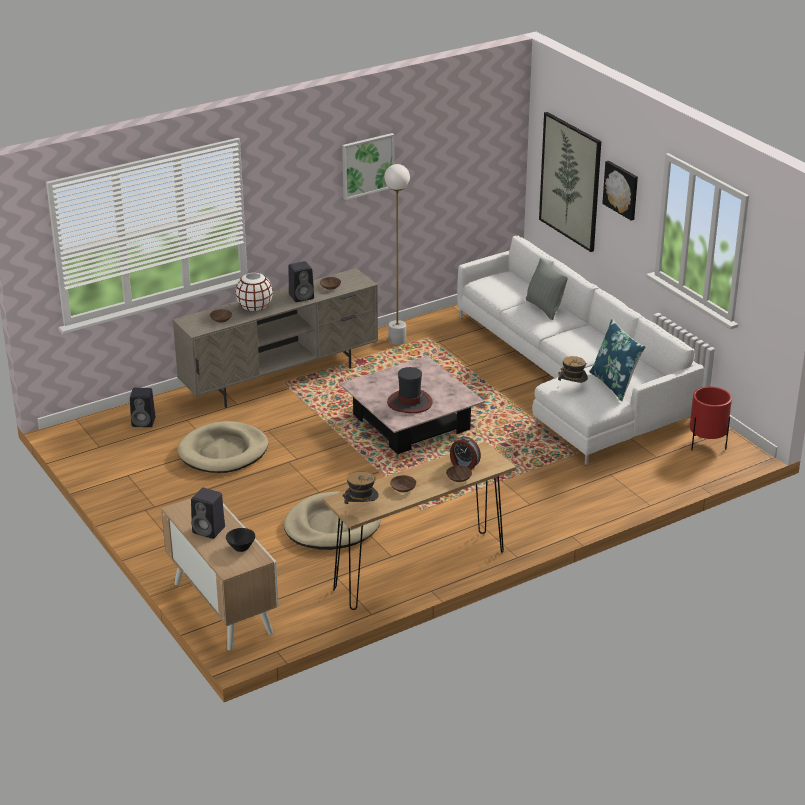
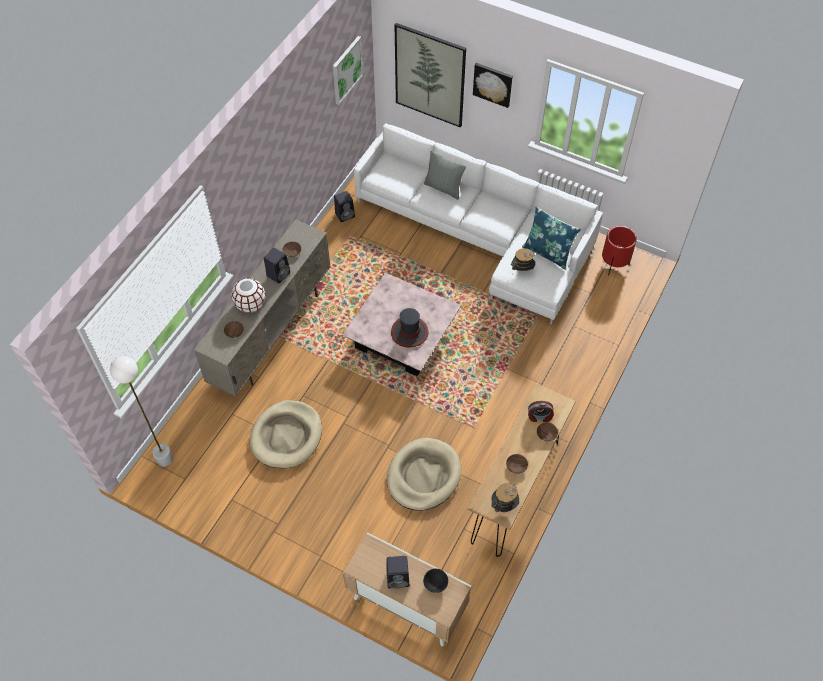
camera: 30 degrees left, 25 degrees up
(144, 422) = (200, 432): black speaker -> black speaker (345, 215)
(367, 165) = (284, 138): picture -> picture (346, 70)
(397, 340) = (329, 248): white floor lamp -> white floor lamp (164, 459)

